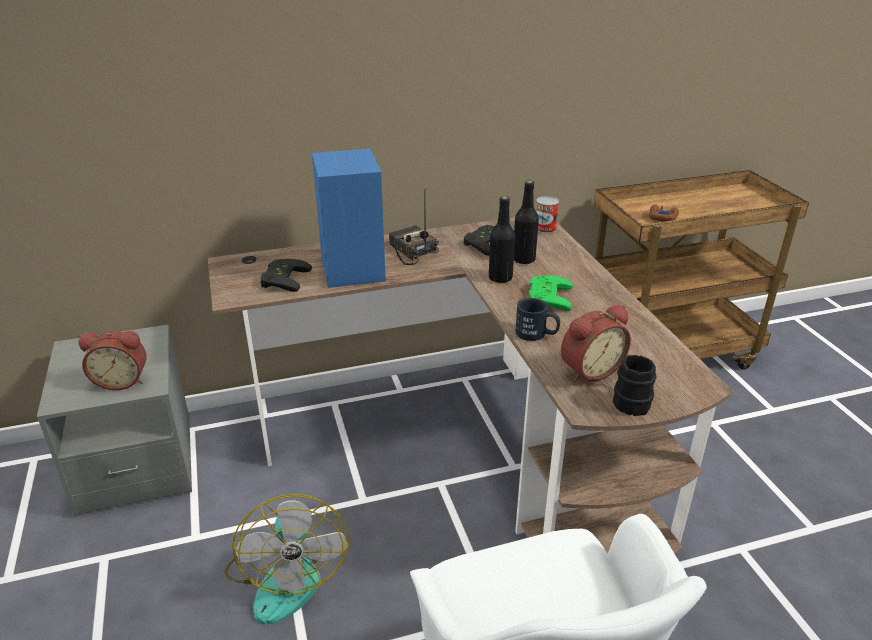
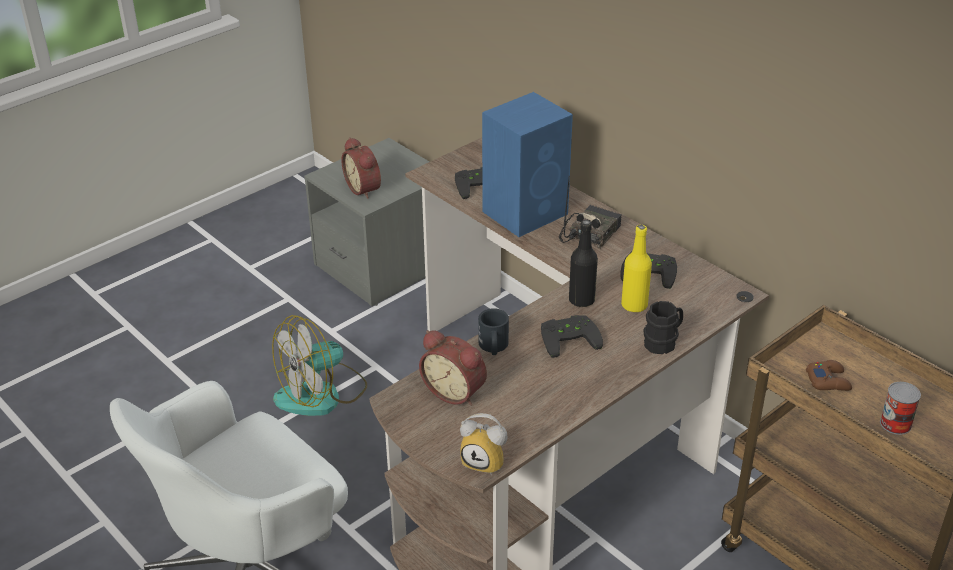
camera: 65 degrees right, 5 degrees up
(523, 259) = (634, 305): black bottle -> yellow bottle
(545, 228) = (721, 302): can -> can (895, 423)
(546, 296) = (568, 337): green game controller -> black game controller
(629, 400) = (423, 424): black mug -> black mug (663, 342)
(696, 379) = (486, 461): none -> alarm clock

